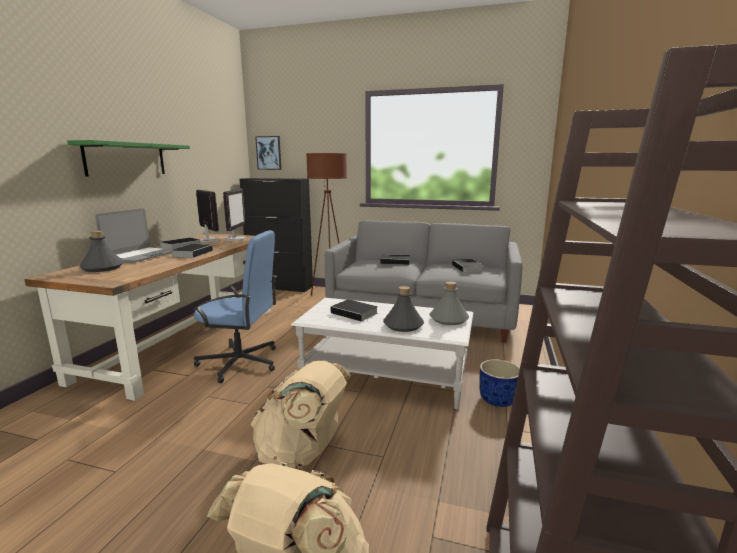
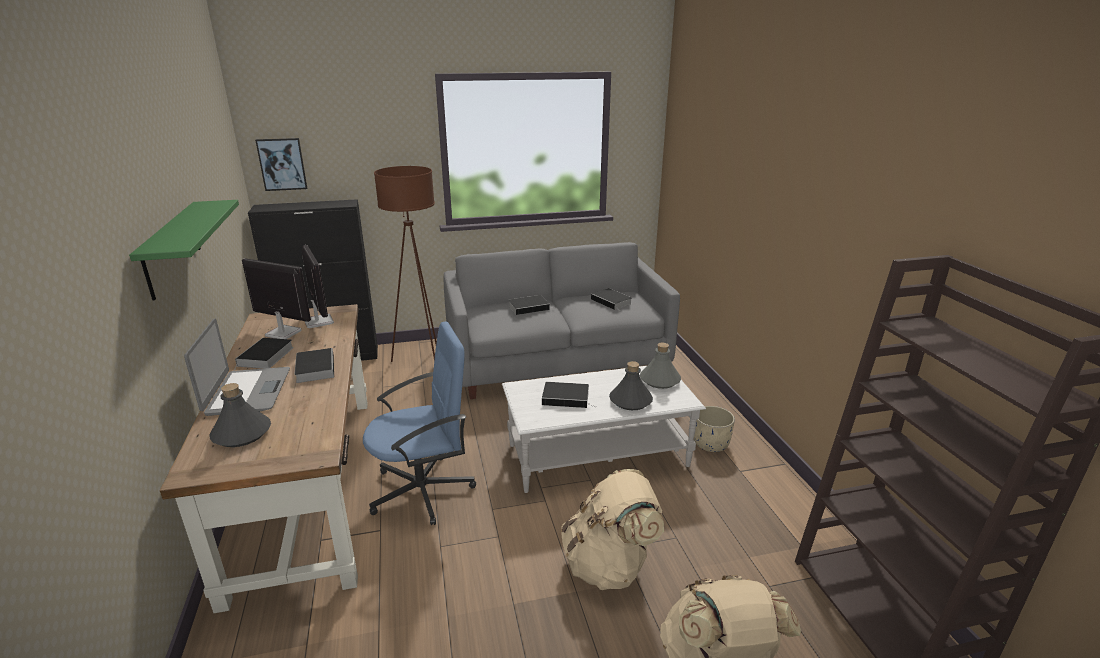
camera: 30 degrees left, 10 degrees up
(498, 400) = (711, 444): blue planter -> beige planter

